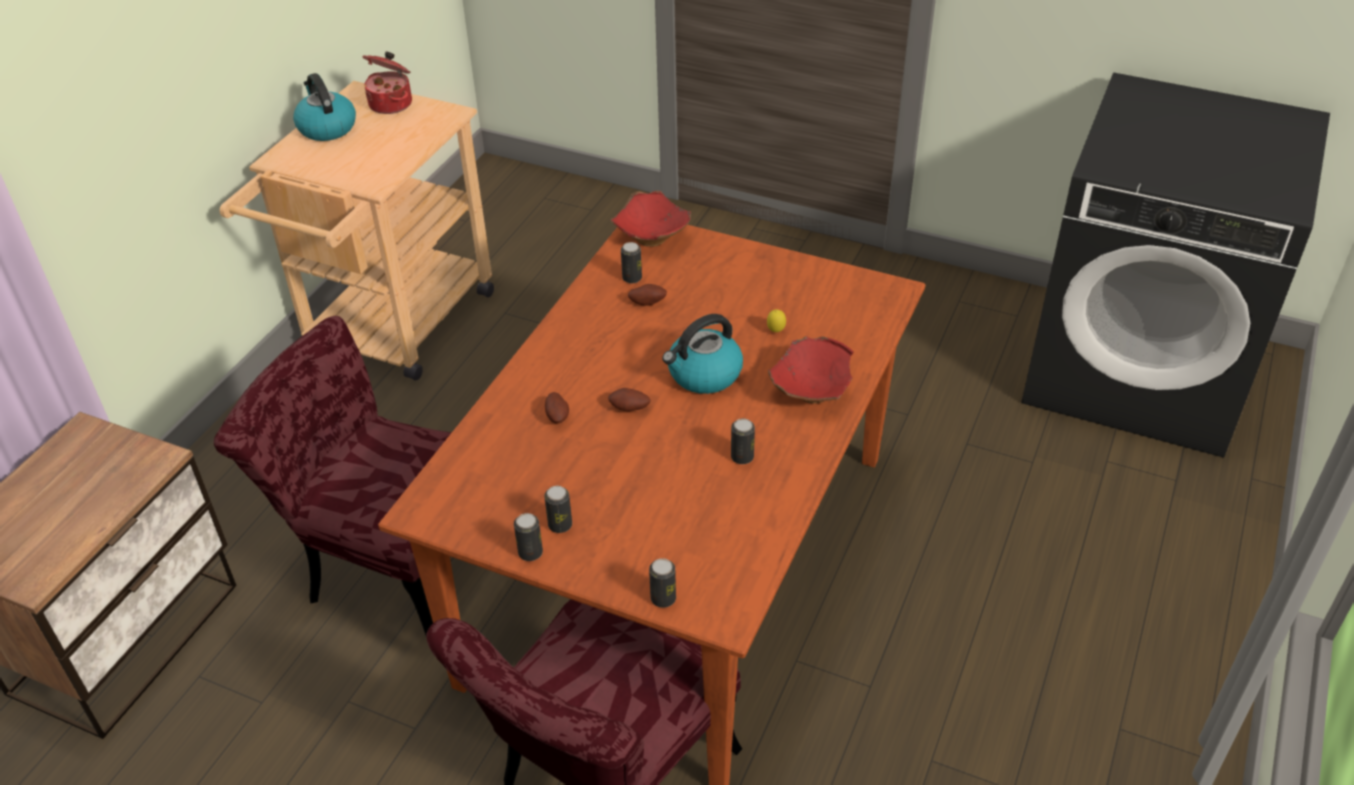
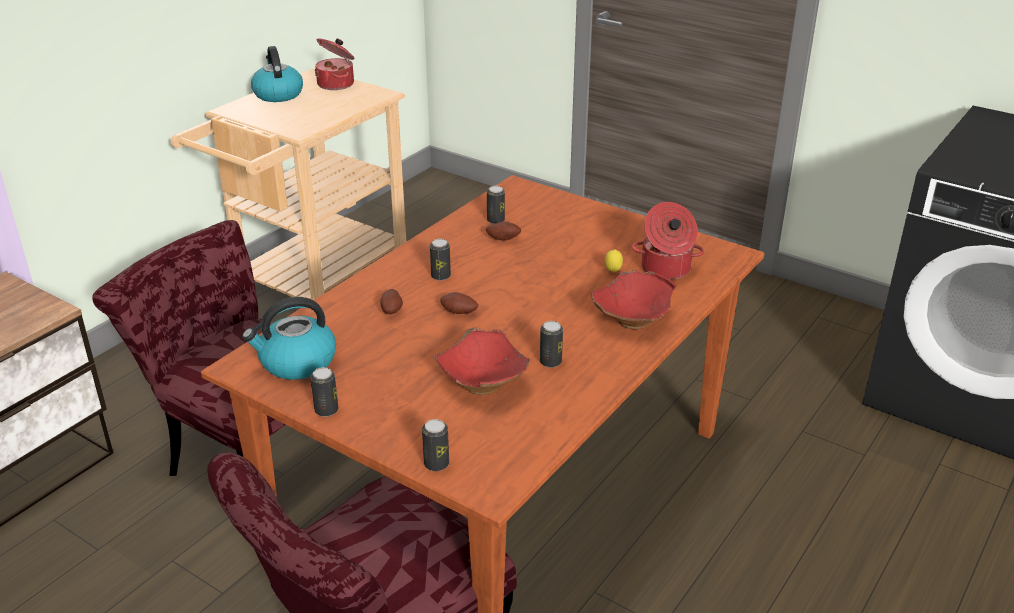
camera: 10 degrees right, 10 degrees down
(560, 525) = (362, 392): can -> can (440, 276)
(653, 237) = (525, 194): red bowl -> red bowl (485, 384)
(703, 375) = (536, 296): kettle -> kettle (296, 362)
(829, 320) = (665, 269): none -> cooking pot

